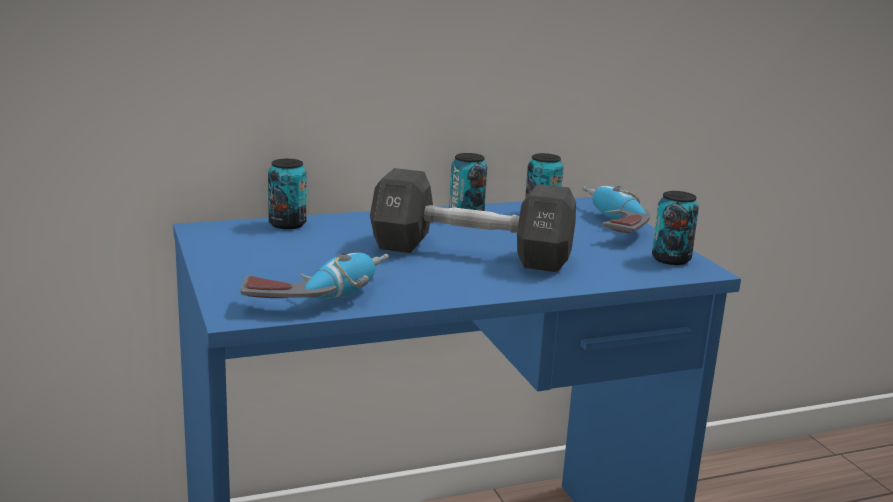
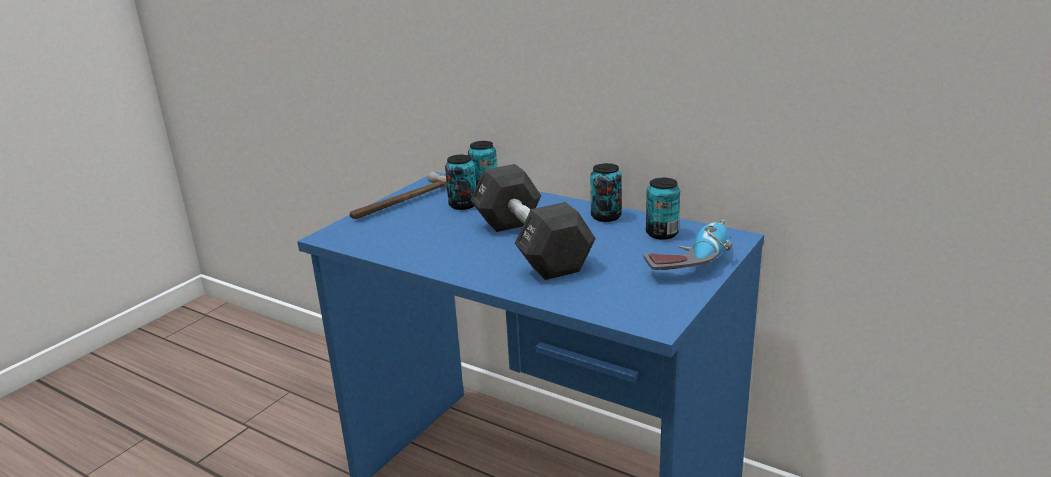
camera: 55 degrees right, 5 degrees up
(233, 259) = (405, 203): none -> hammer
(320, 295) = (386, 240): power drill -> none
(671, 259) = (657, 305): can -> can (463, 205)

